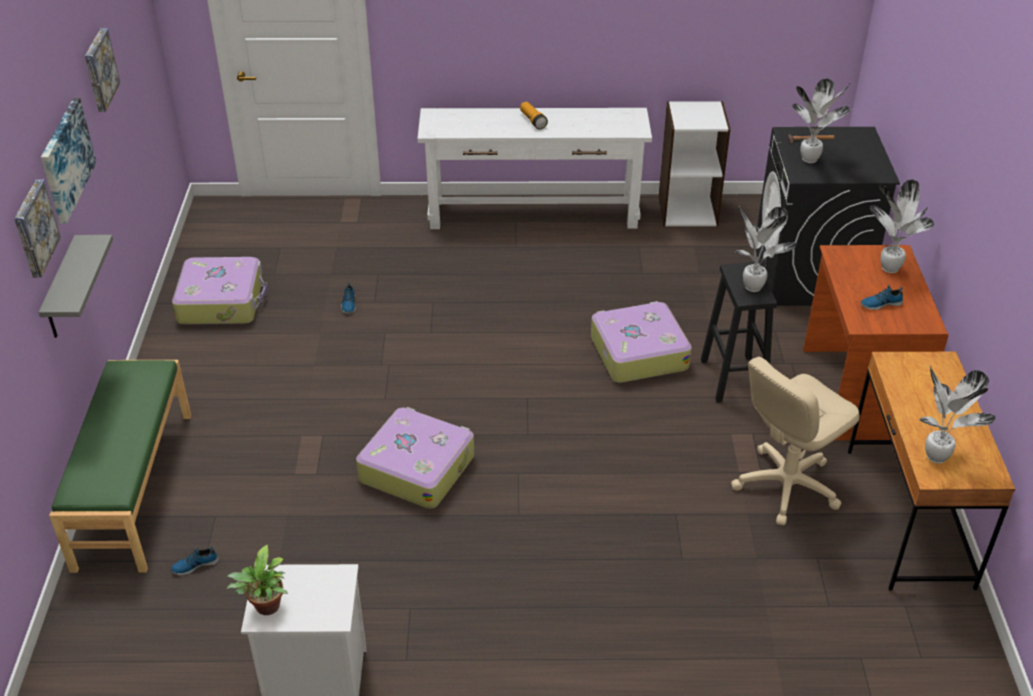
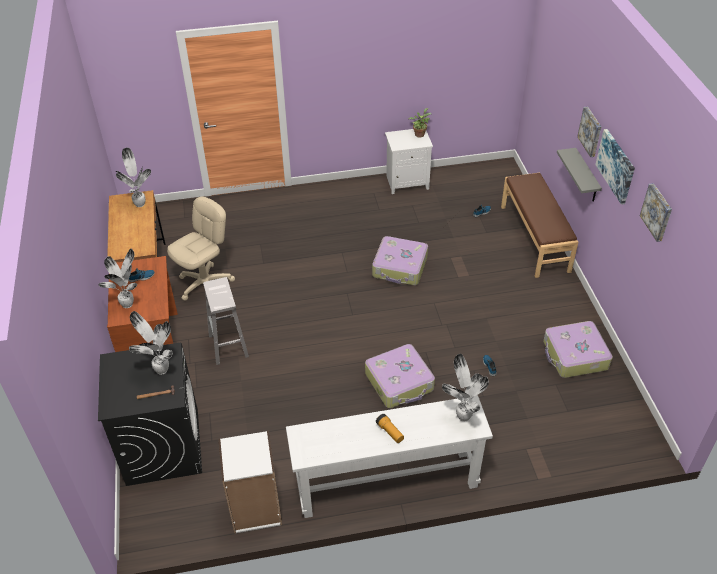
camera: 170 degrees right, 5 degrees up
(133, 489) = (535, 238): green bench -> brown bench
(637, 352) = (289, 356): suitcase -> suitcase (400, 382)
(733, 377) = (229, 346): black stool -> white stool
(753, 288) = (216, 290): potted plant -> potted plant (463, 415)

